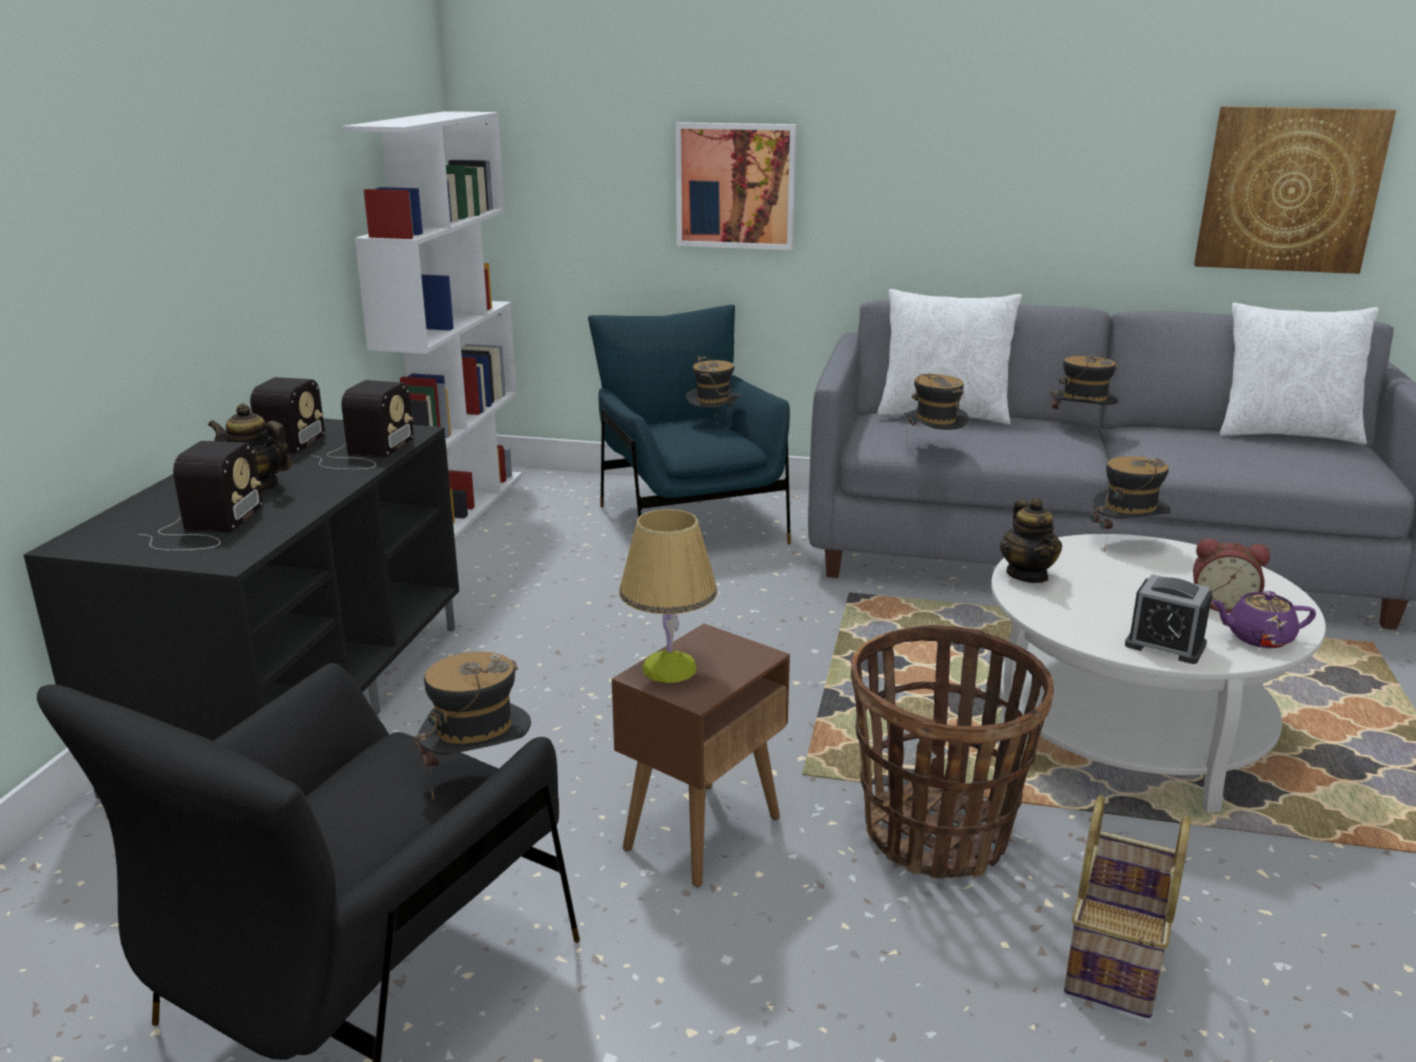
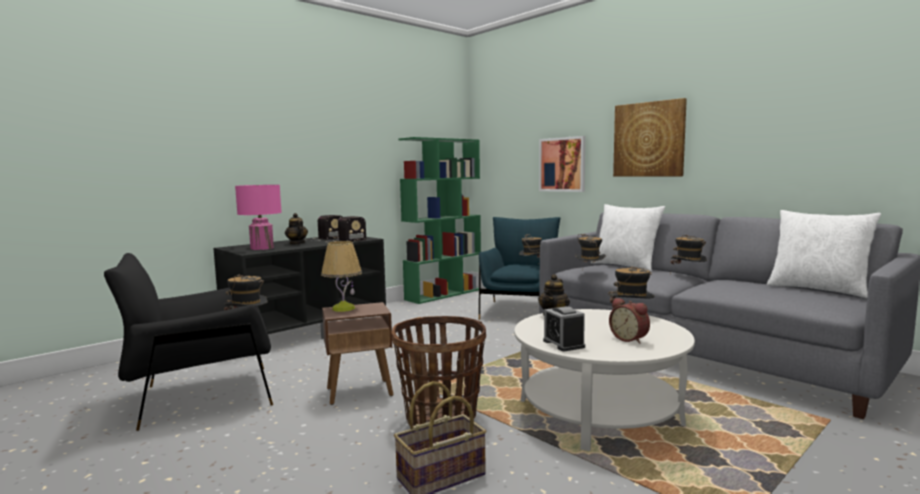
camera: 35 degrees right, 15 degrees down
(205, 528) = (262, 248): radio -> pink table lamp
(459, 506) = (444, 294): white bookcase -> green bookcase
(1258, 638) = (620, 351): purple teapot -> none
(1289, 190) = (837, 150): picture -> picture (649, 139)

